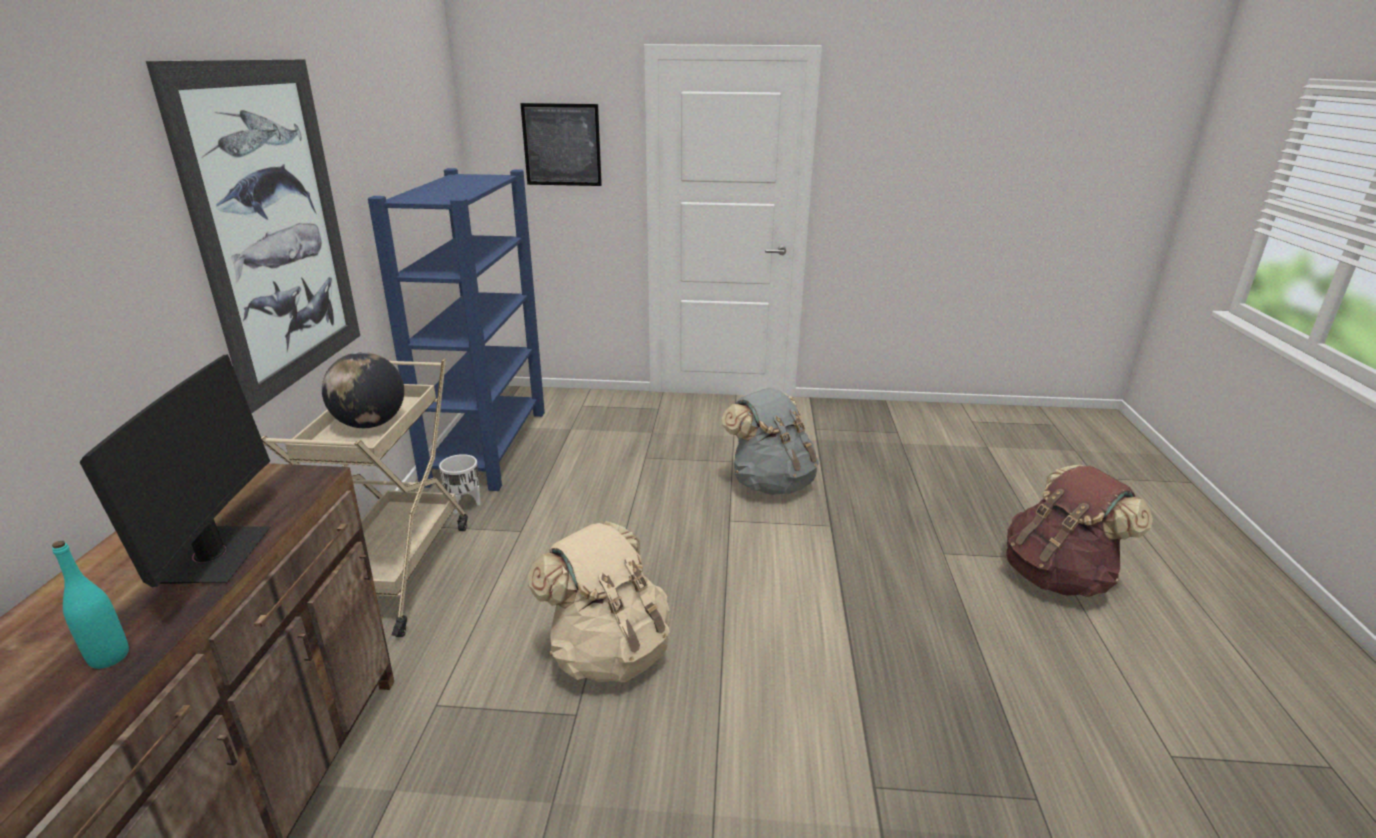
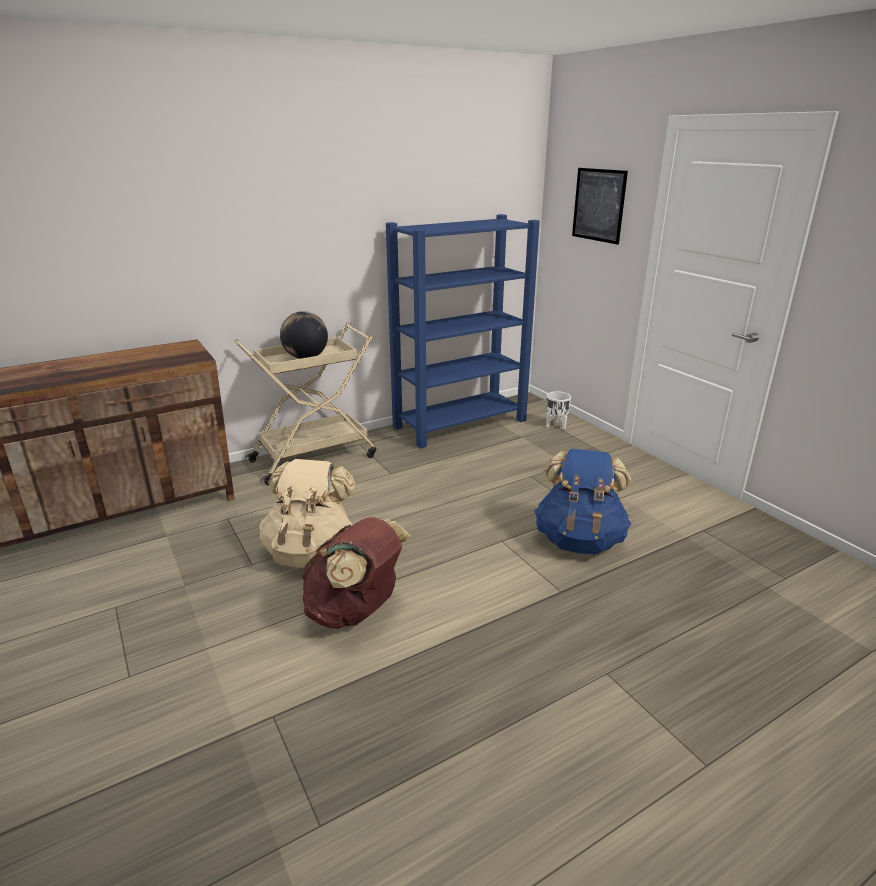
camera: 55 degrees right, 0 degrees up
(109, 657) = (41, 381): turquoise bottle -> none
(213, 556) = (118, 368): monitor -> none
(274, 229) = (291, 229): picture -> none
(463, 505) = (392, 446): white planter -> white planter (555, 425)
(770, 483) = (579, 539): grey backpack -> blue backpack
(1058, 577) = (674, 776): brown backpack -> brown backpack (355, 611)

